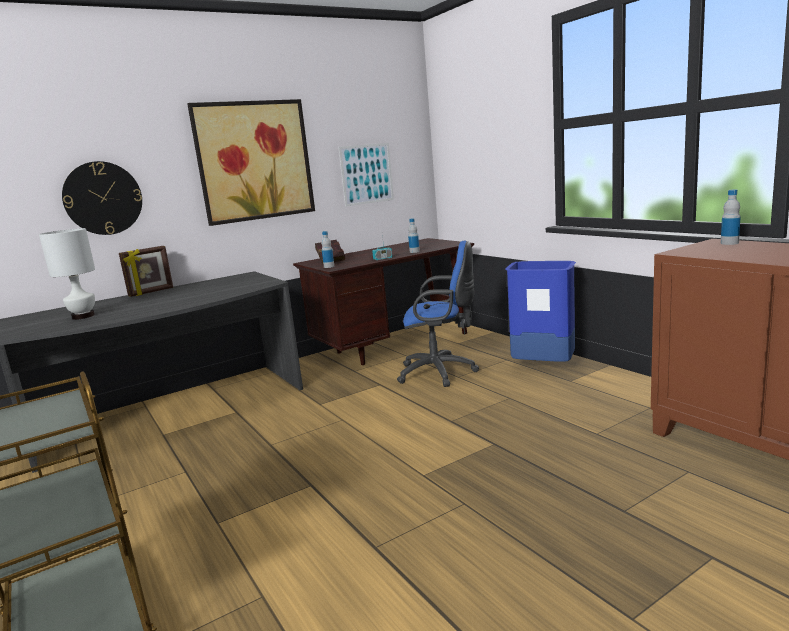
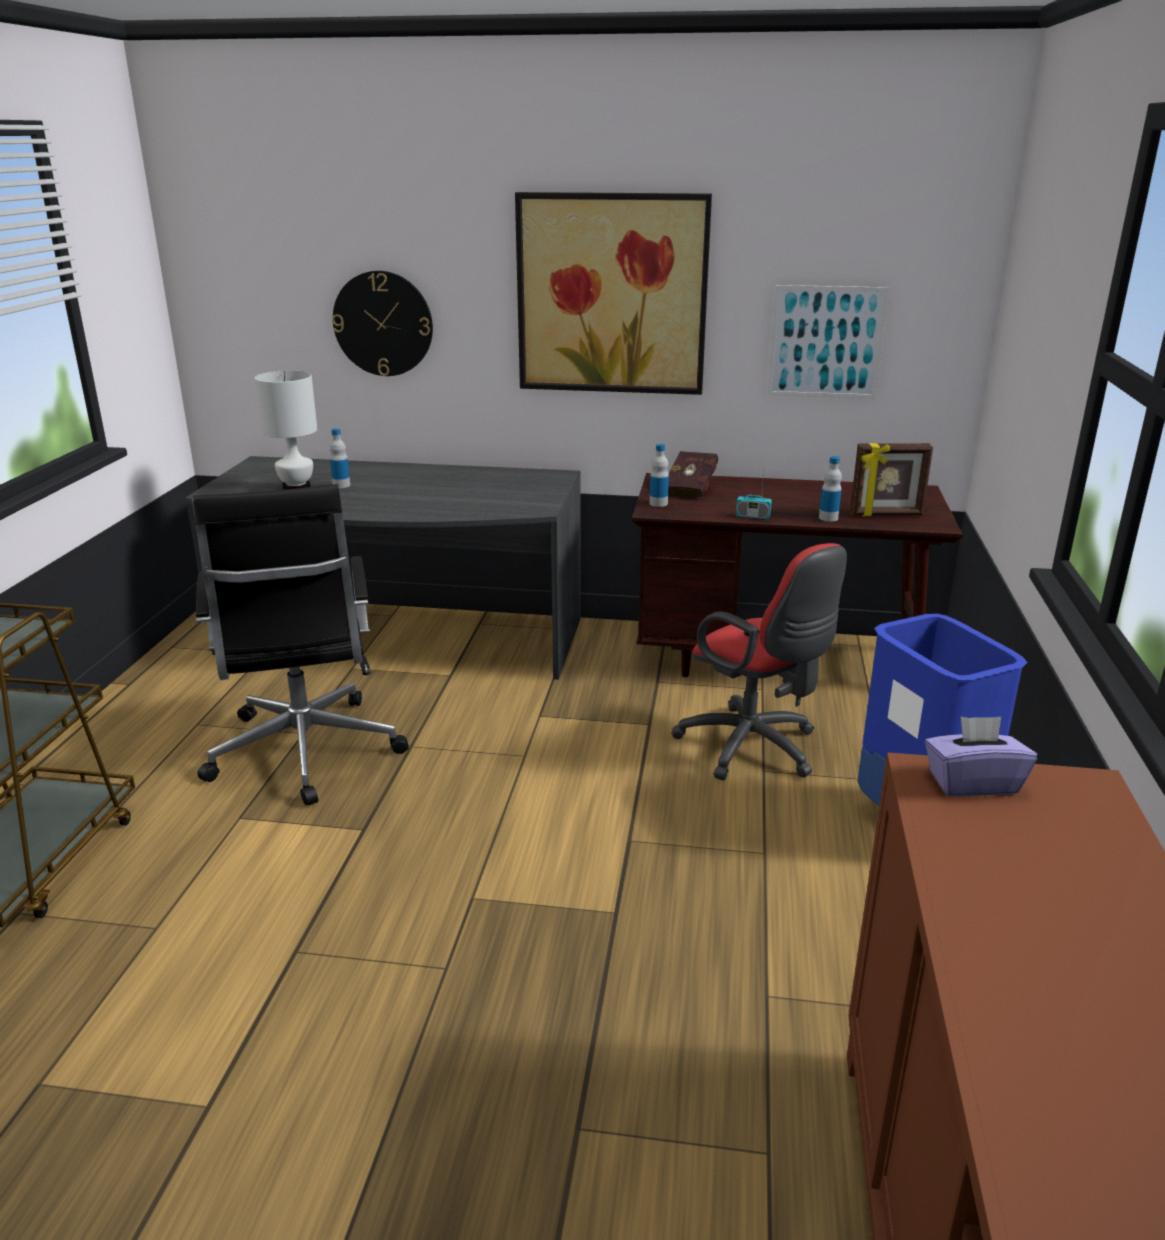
camera: 40 degrees right, 10 degrees up
(151, 292) = (419, 468): picture frame -> picture frame (886, 515)
(206, 478) = (305, 754): none -> black office chair
(441, 372) = (754, 749): blue office chair -> red office chair
(695, 249) = (972, 783): none -> purple tissue box
(729, 243) = (1085, 803): bottle -> bottle (341, 485)

